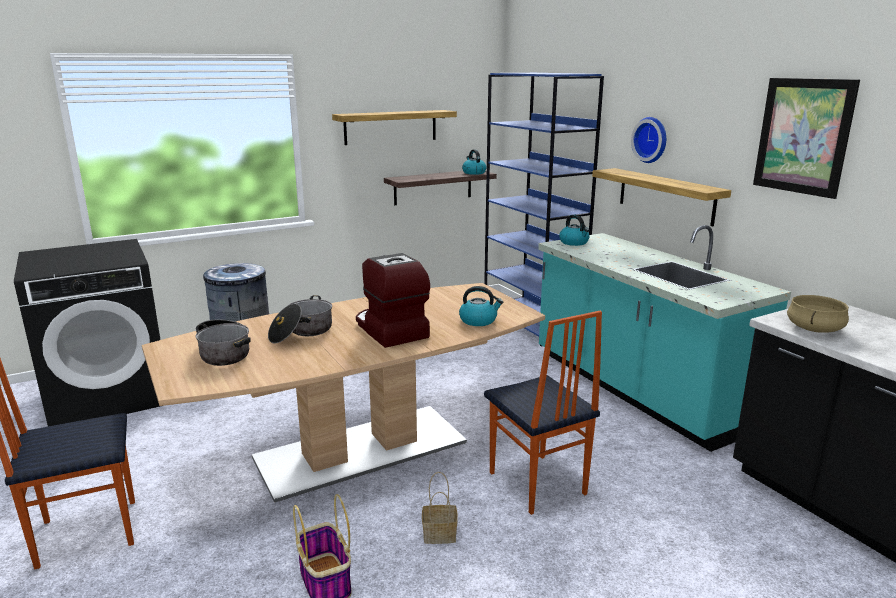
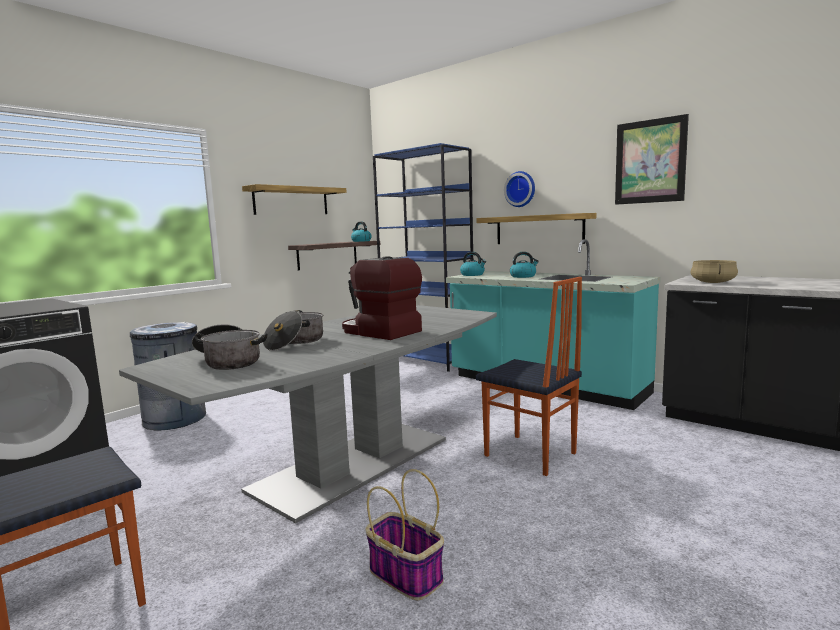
camera: 20 degrees left, 10 degrees down
(360, 450) = (352, 464): brown dining table -> grey dining table
(438, 535) = (482, 509): basket -> none
(479, 320) = (449, 319): kettle -> kettle (523, 276)

